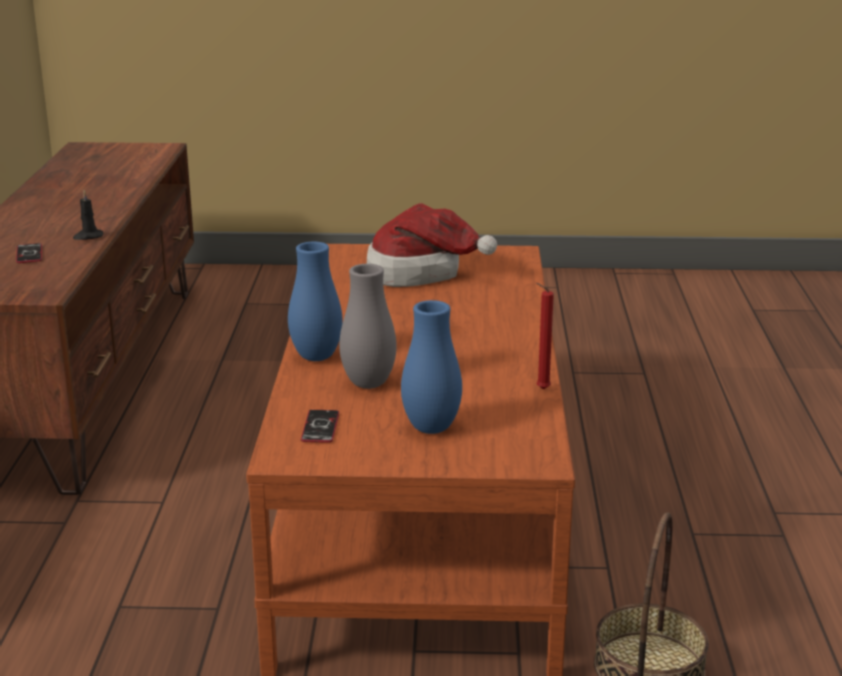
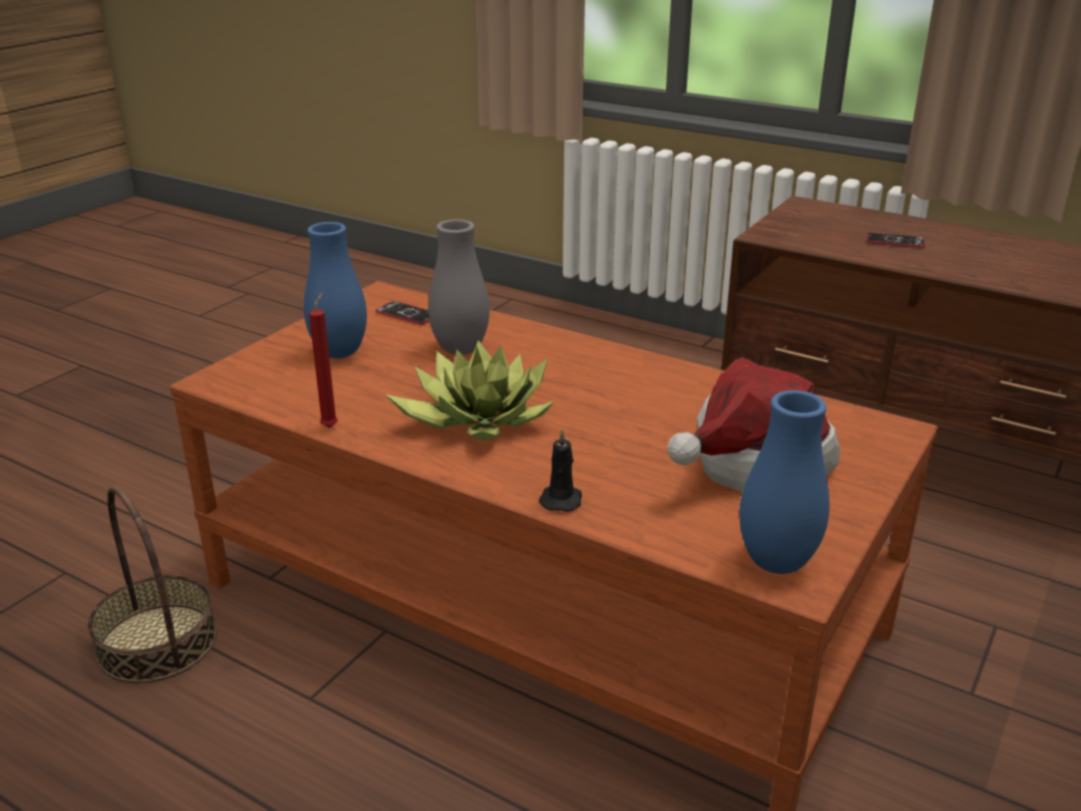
camera: 120 degrees right, 5 degrees up
(88, 236) = (944, 268): black candle -> black candle (561, 499)
(316, 357) = (549, 342): blue vase -> blue vase (776, 563)
(467, 349) = (476, 418): none -> potted plant

